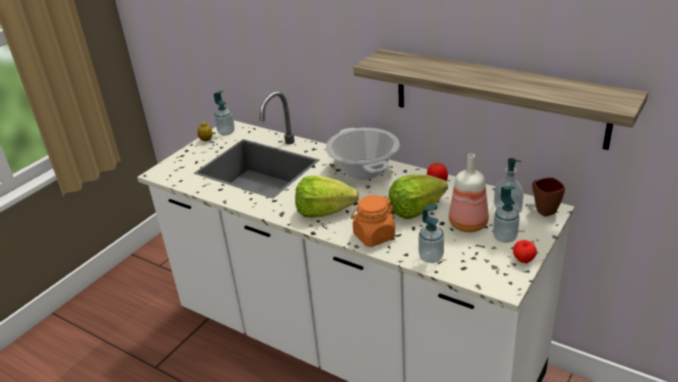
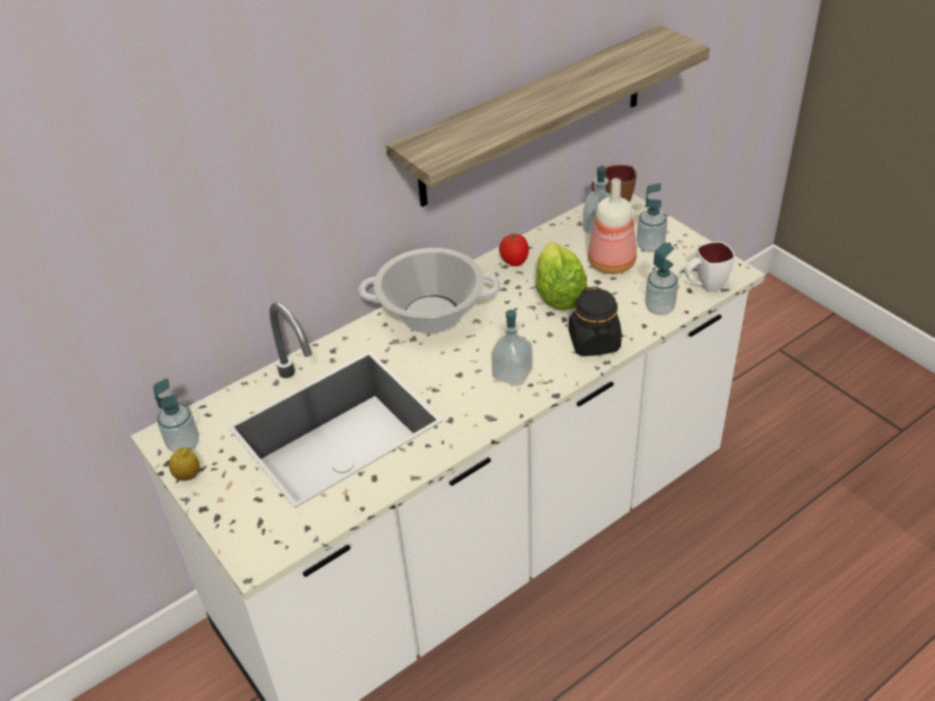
camera: 70 degrees left, 10 degrees up
(324, 211) = (512, 374): lettuce -> soap dispenser
(374, 236) = (594, 342): orange jar -> black jar
(474, 275) = (704, 286): none -> white mug
(523, 259) = (694, 246): apple -> none

